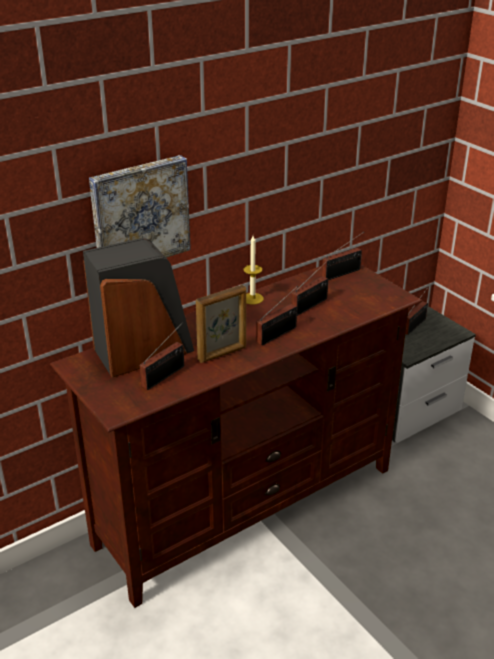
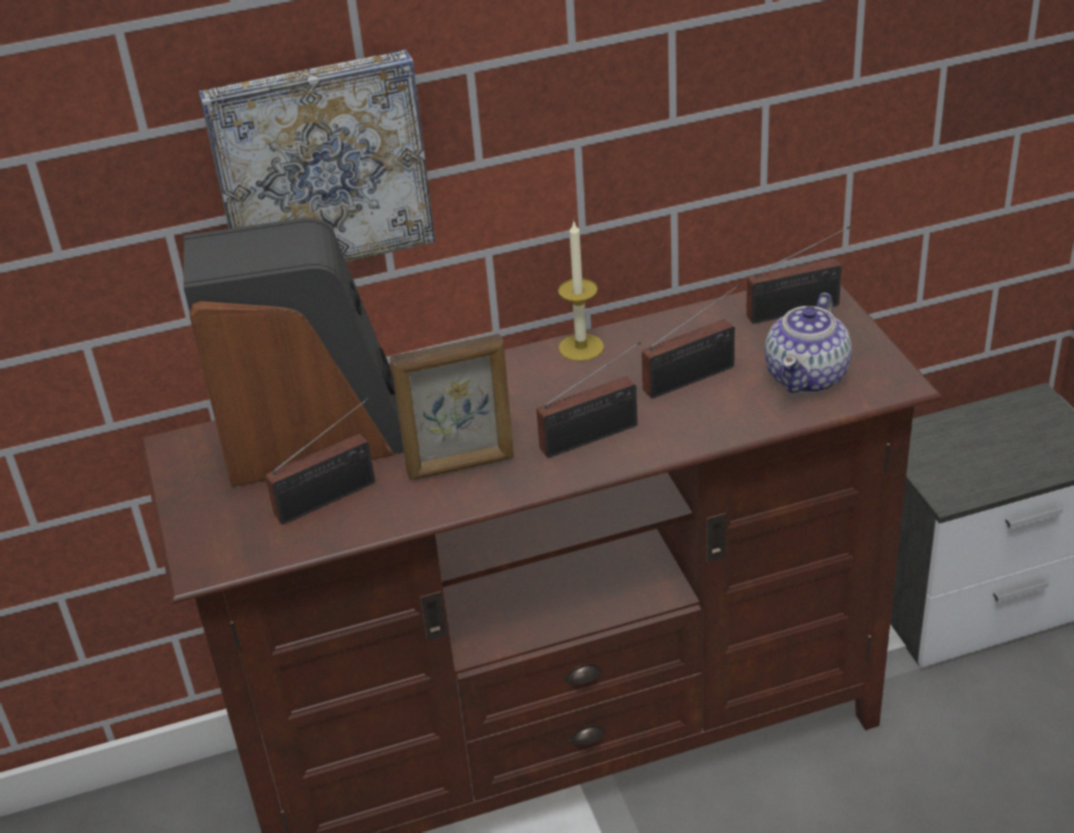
camera: 20 degrees right, 5 degrees up
(361, 299) = (808, 376): none -> teapot
(415, 325) = (999, 424): radio -> none

